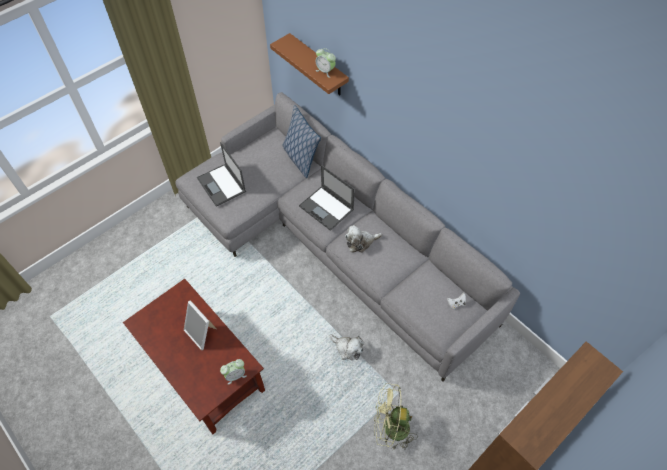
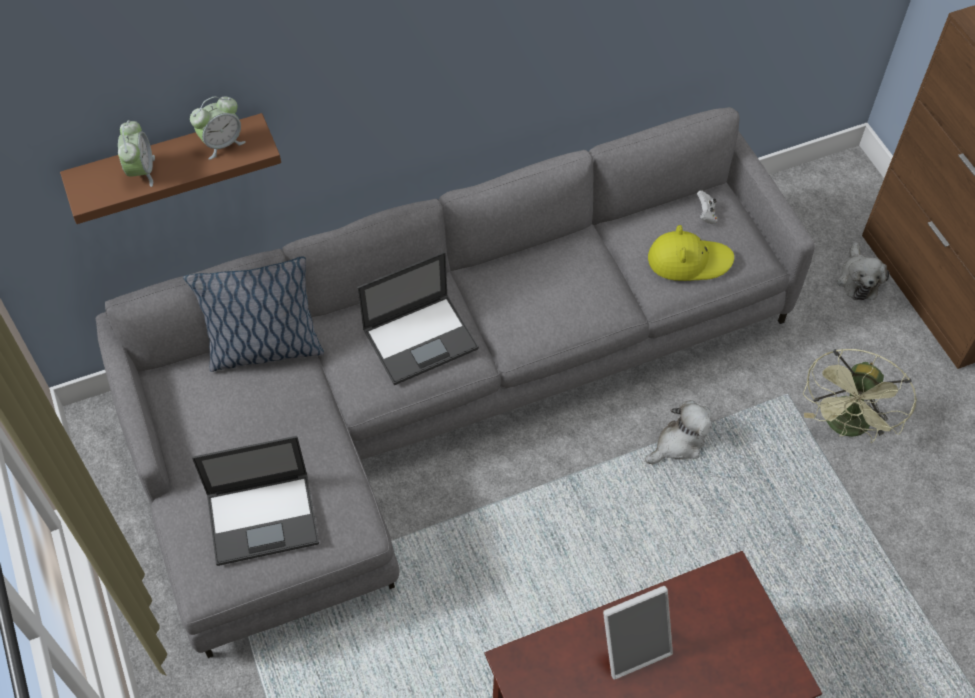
camera: 70 degrees left, 0 degrees up
(235, 375) = (744, 604): alarm clock -> alarm clock (141, 171)
(361, 242) = (525, 309): plush toy -> plush toy (858, 279)
(422, 303) = (688, 260): none -> yellow hat

